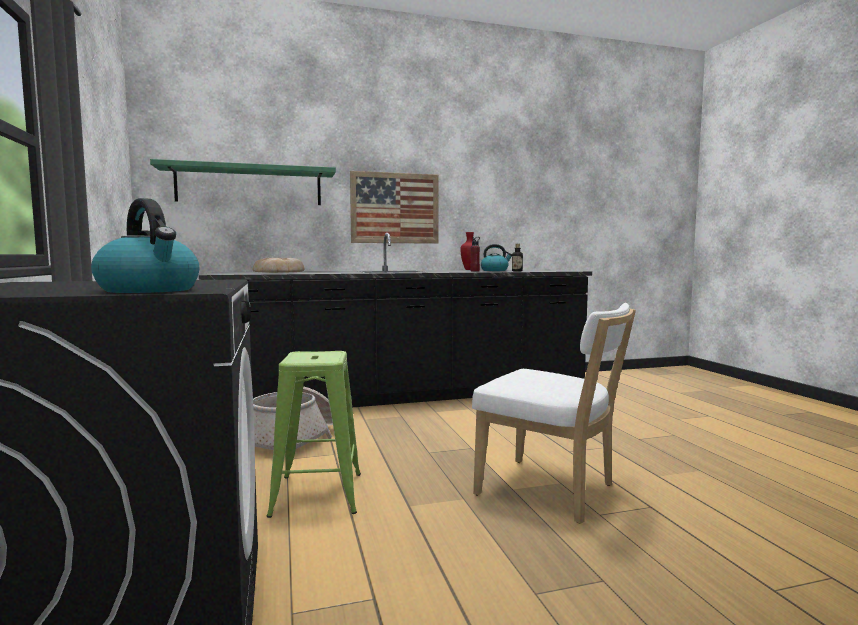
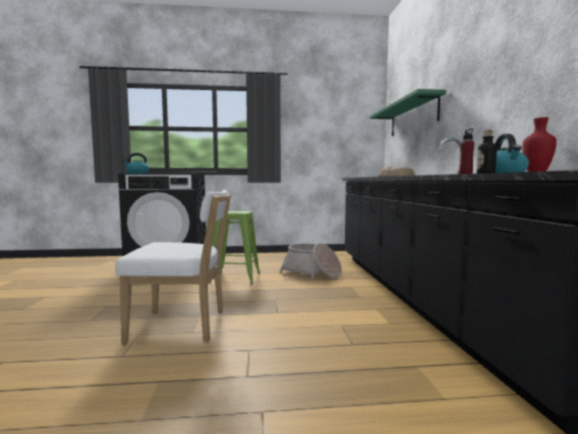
camera: 100 degrees right, 0 degrees up
(395, 208) = (483, 107): picture -> none
(551, 491) = (183, 326): white chair -> white chair turned 135 degrees counterclockwise

